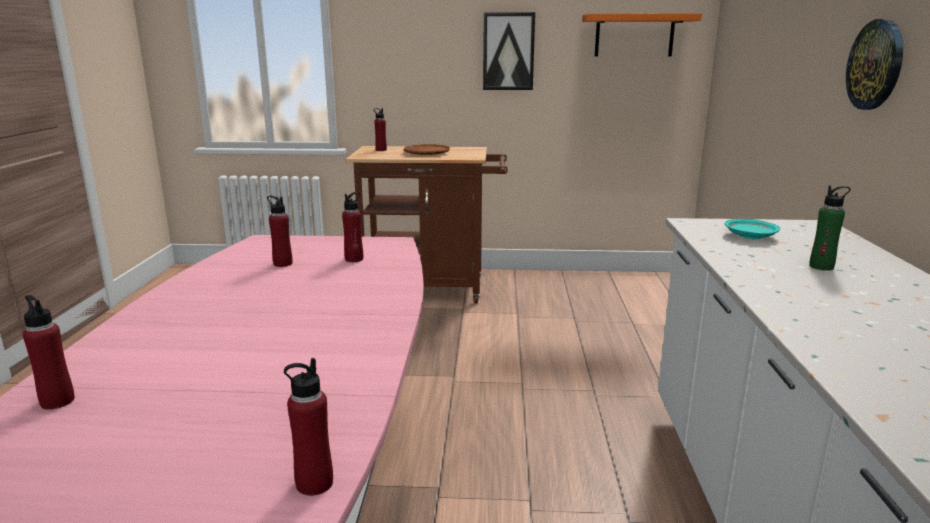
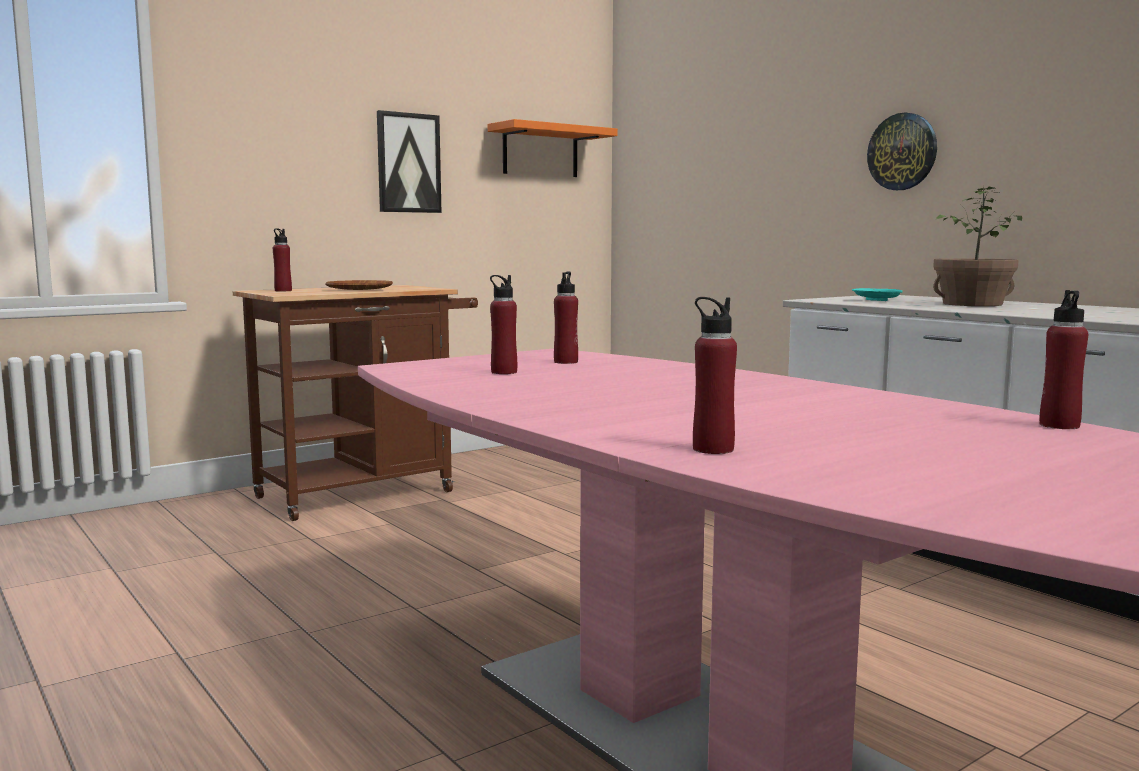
camera: 40 degrees left, 10 degrees down
(821, 266) = (972, 304): green bottle -> potted plant

